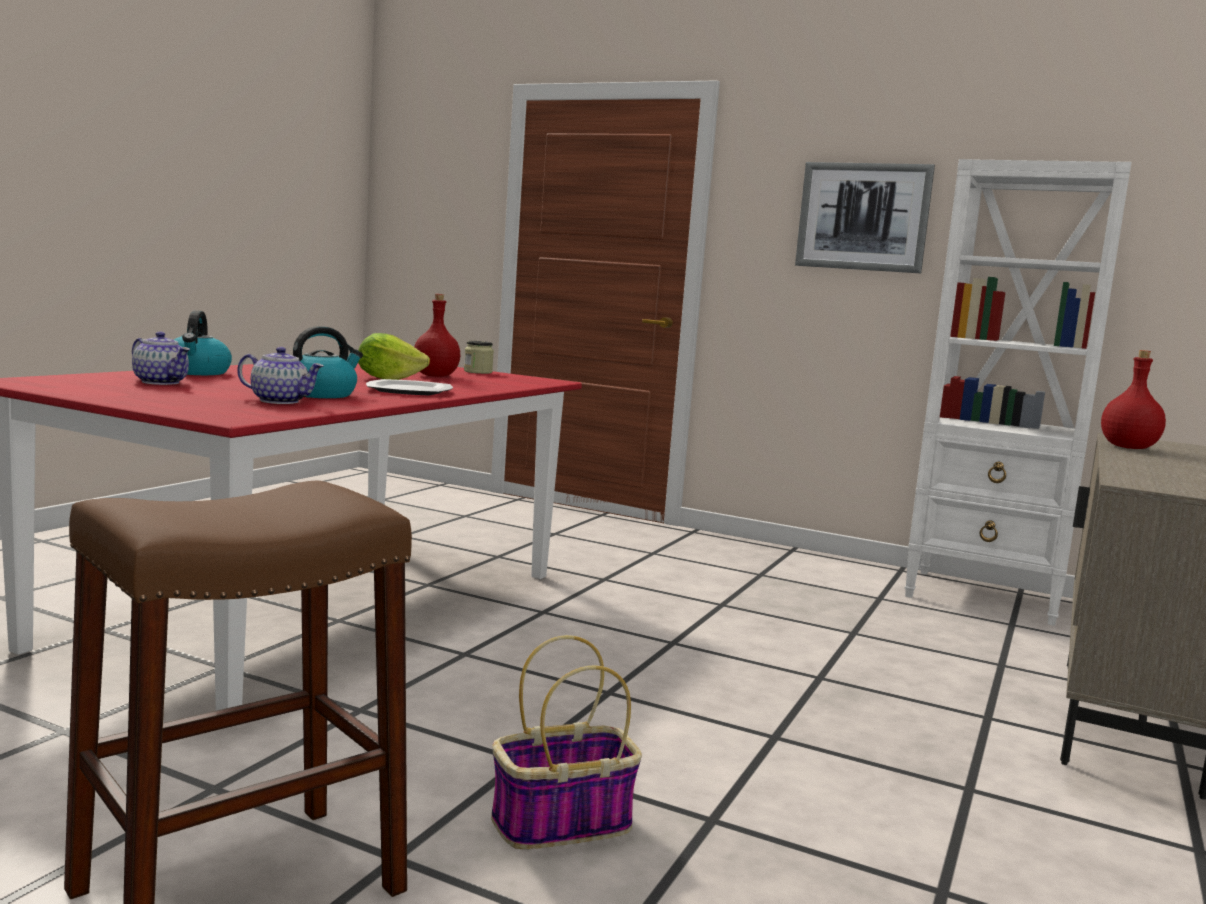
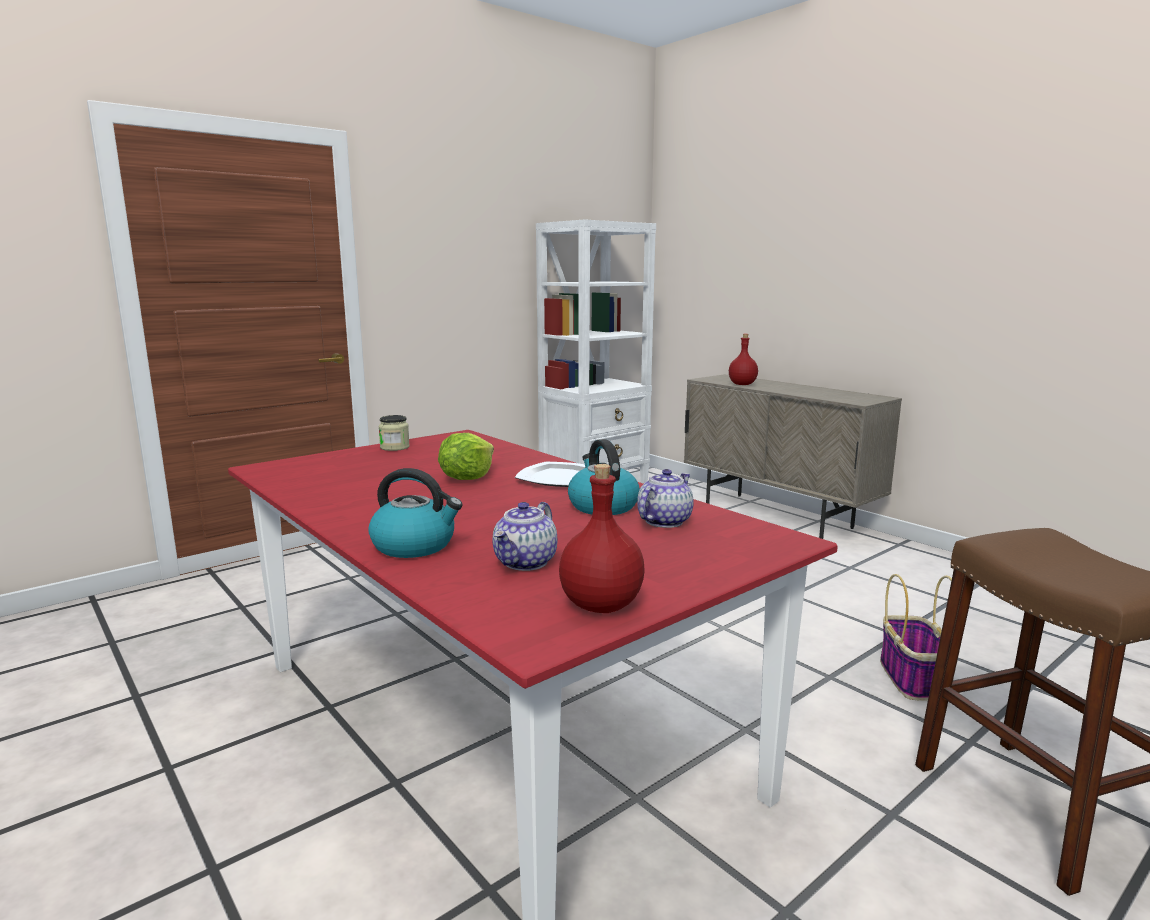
camera: 65 degrees left, 5 degrees up
(161, 382) = (526, 563): teapot -> teapot turned 150 degrees clockwise
(436, 376) = (433, 462): red bottle -> red bottle (600, 605)
(863, 217) = (474, 254): picture -> none

